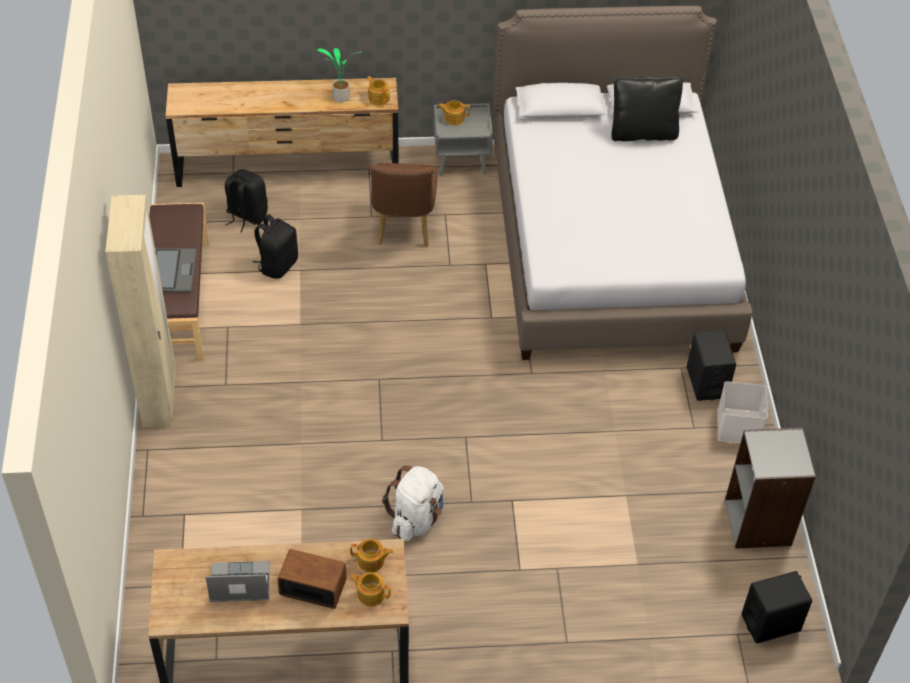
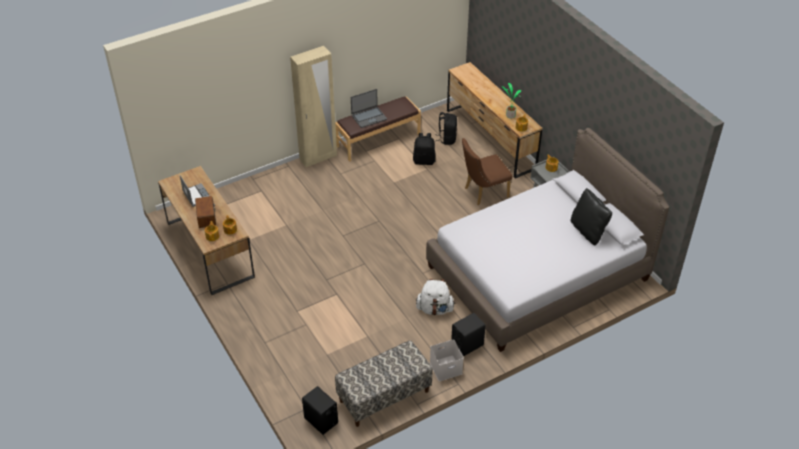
camera: 65 degrees right, 5 degrees down
(416, 518) = (304, 264): white backpack -> white backpack (435, 309)
(758, 522) = (384, 396): grey bookcase -> bench

